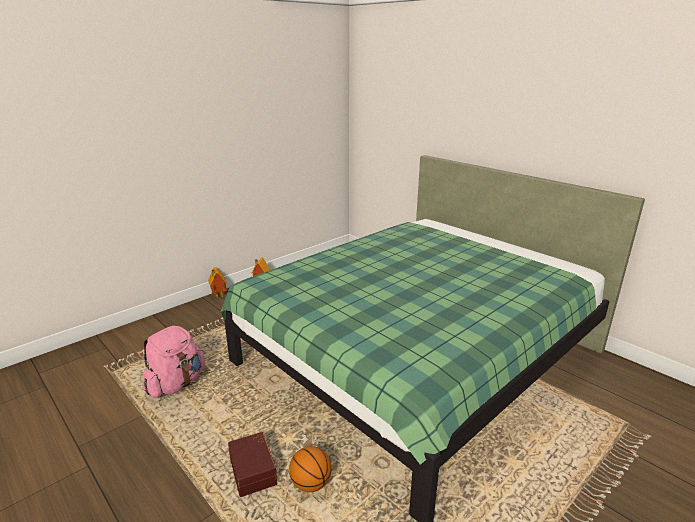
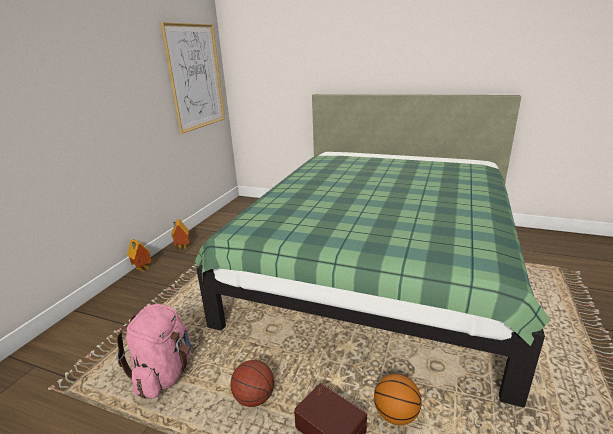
camera: 25 degrees left, 0 degrees up
(220, 426) = (254, 398): none -> basketball
(311, 124) = (195, 77): none -> picture

